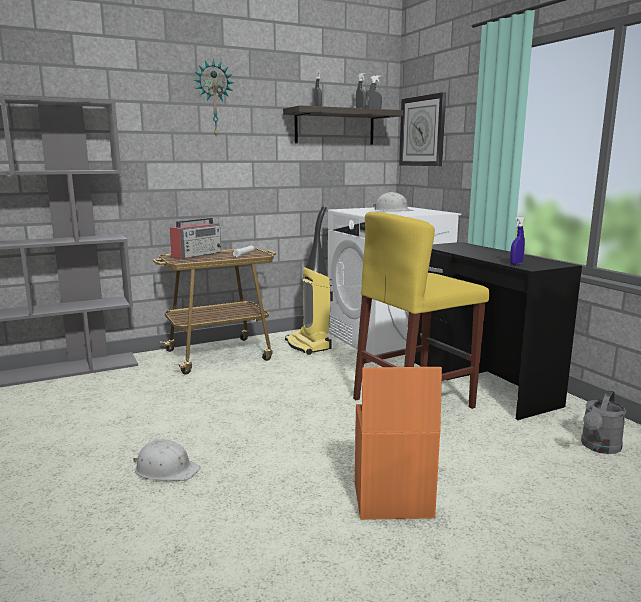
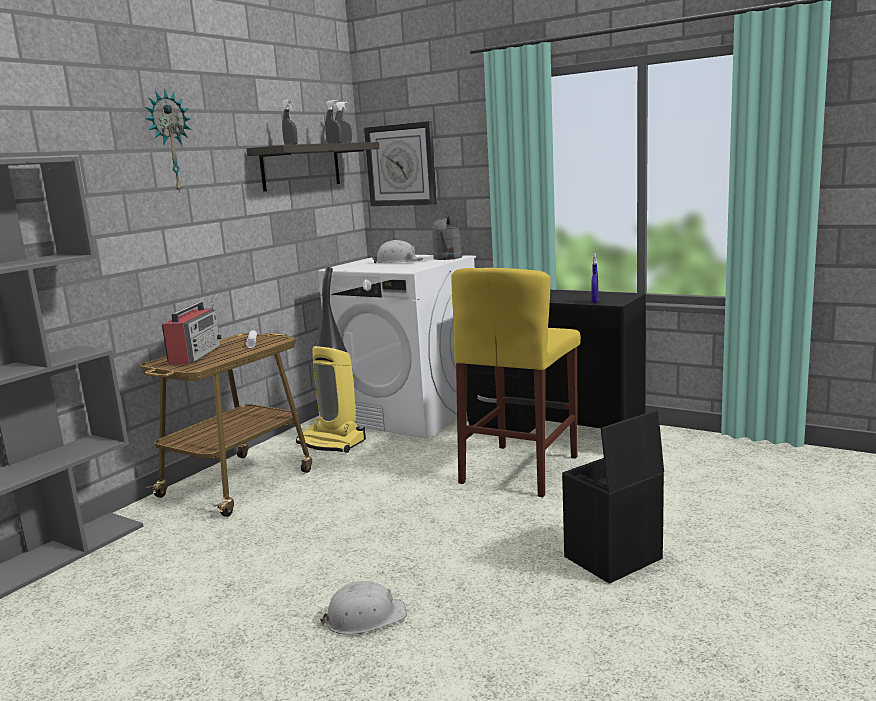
camera: 30 degrees left, 0 degrees up
(391, 500) = (612, 559): orange storage box -> black storage box
(599, 447) = (706, 459): grey watering can -> grey watering can (447, 258)

